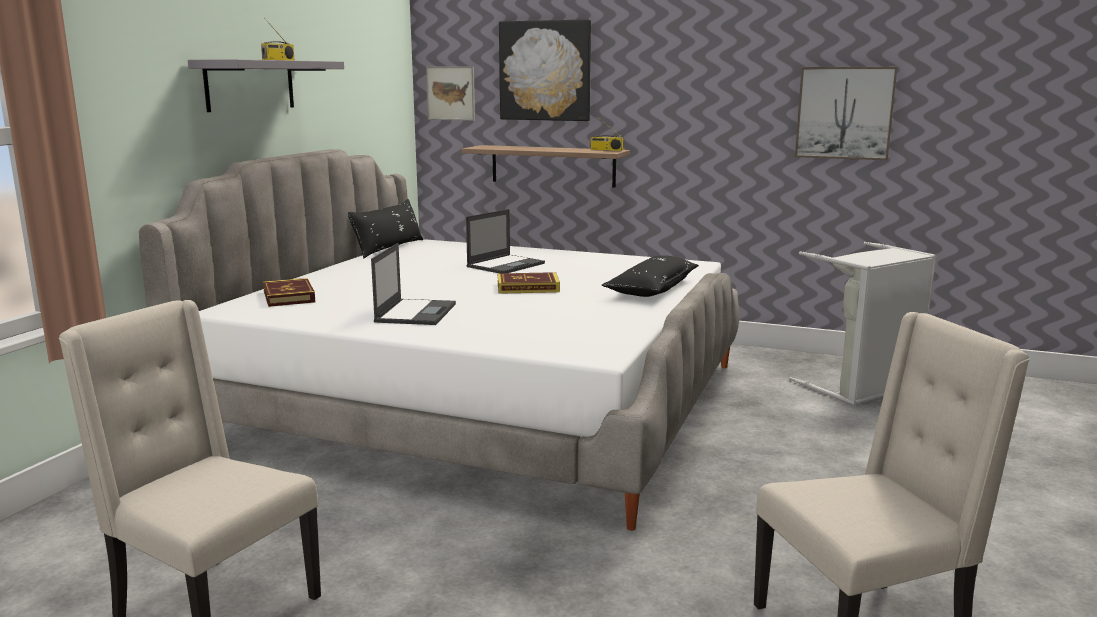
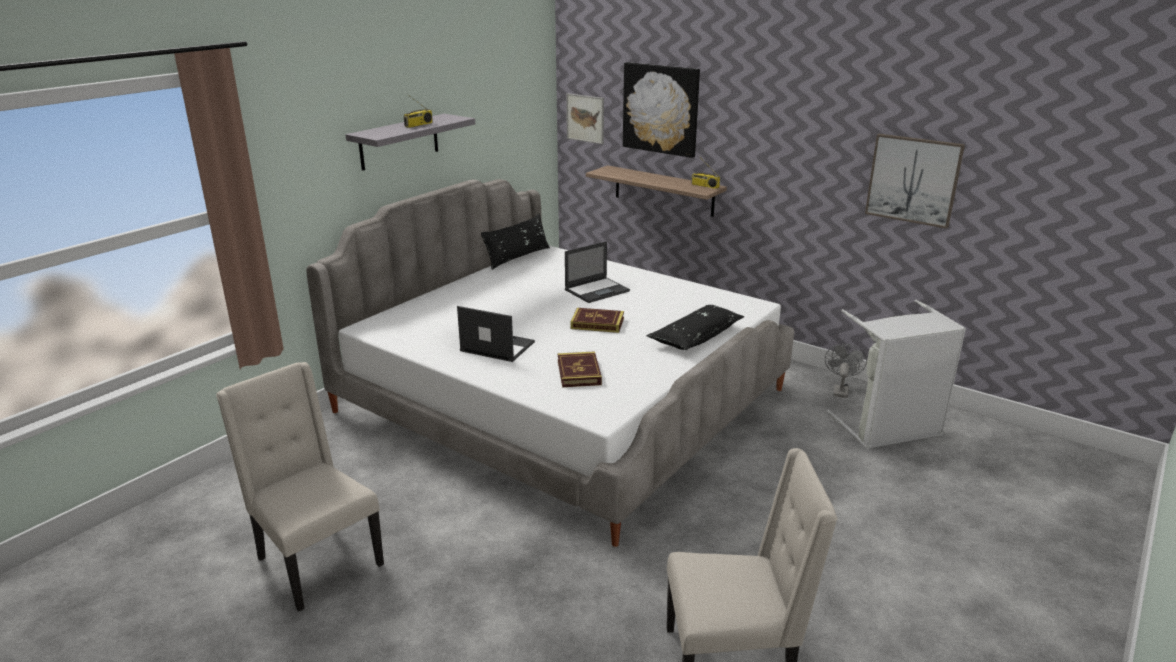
camera: 15 degrees right, 10 degrees up
(289, 297) = (415, 315): book -> book (579, 373)
(416, 312) = (496, 346): laptop -> laptop turned 90 degrees counterclockwise
(789, 361) = (840, 390): none -> grey fan

